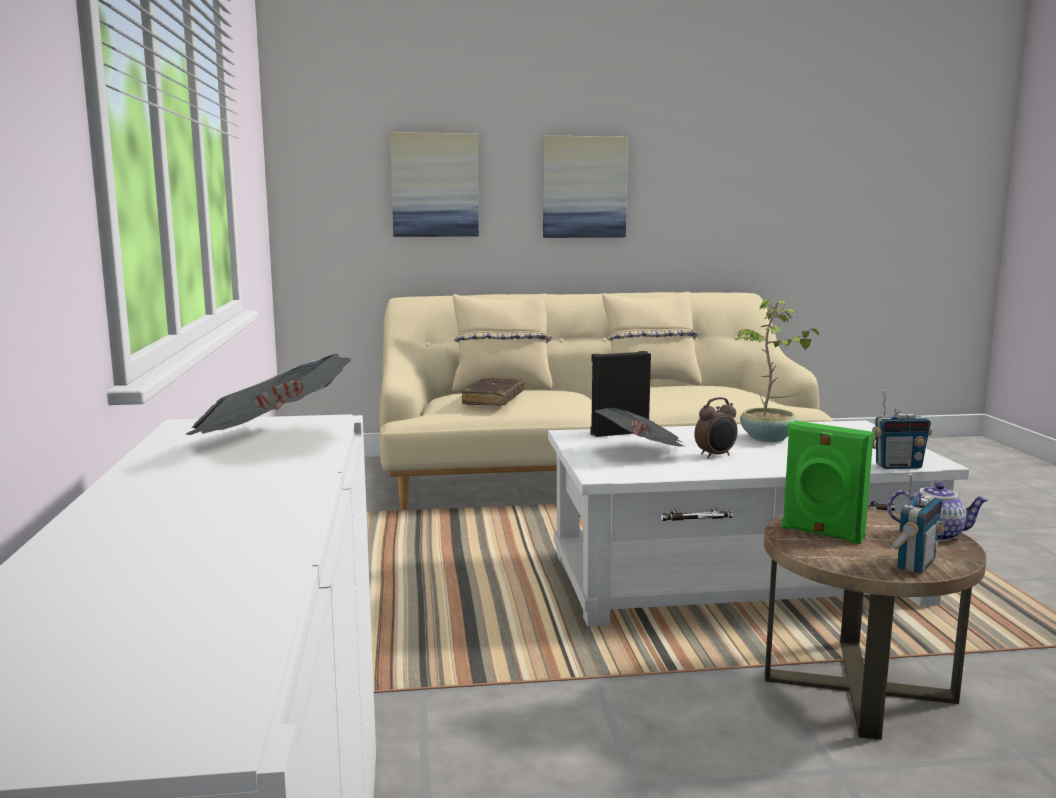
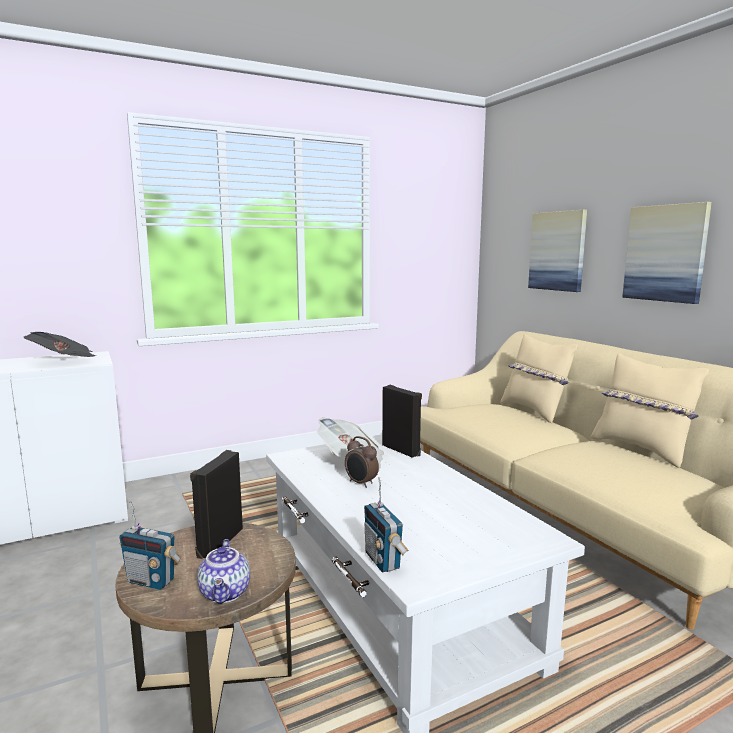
camera: 70 degrees right, 0 degrees up
(493, 400) = (483, 413): brown book -> none
(768, 438) = (437, 499): potted plant -> none
(821, 533) = (218, 542): green speaker -> black speaker

